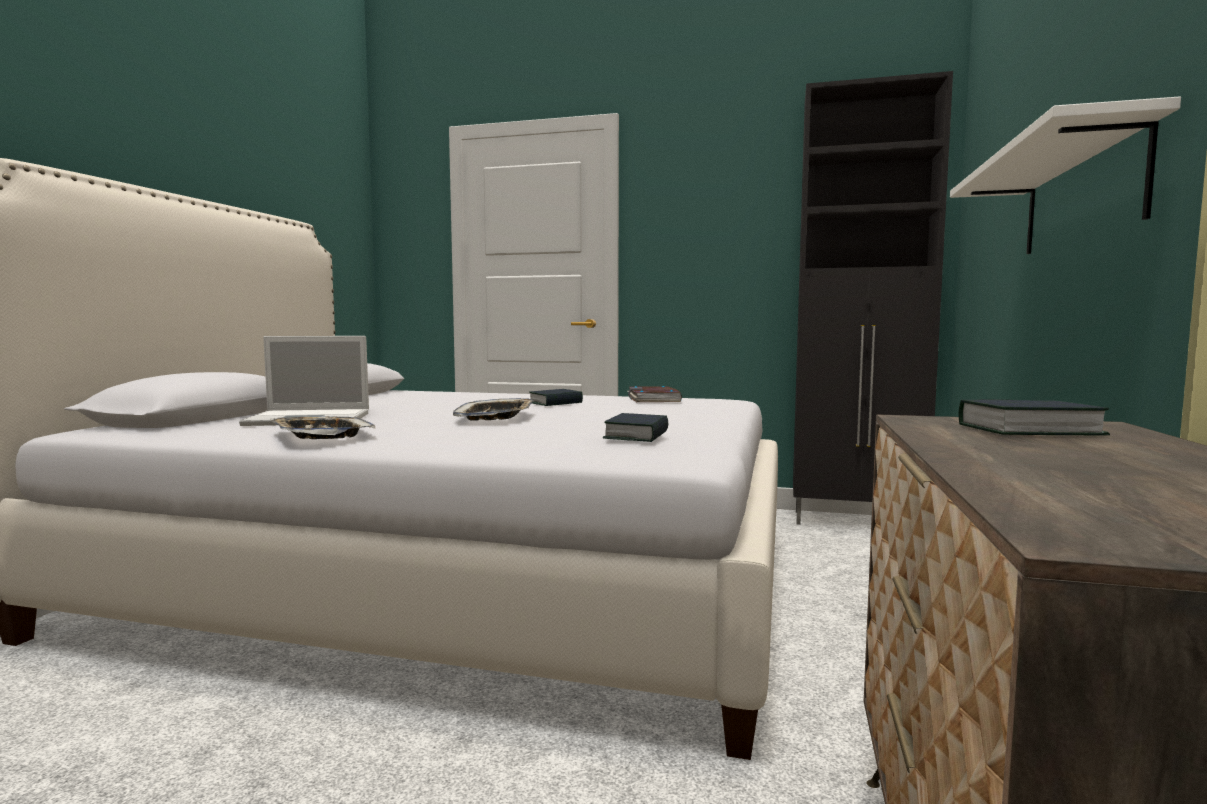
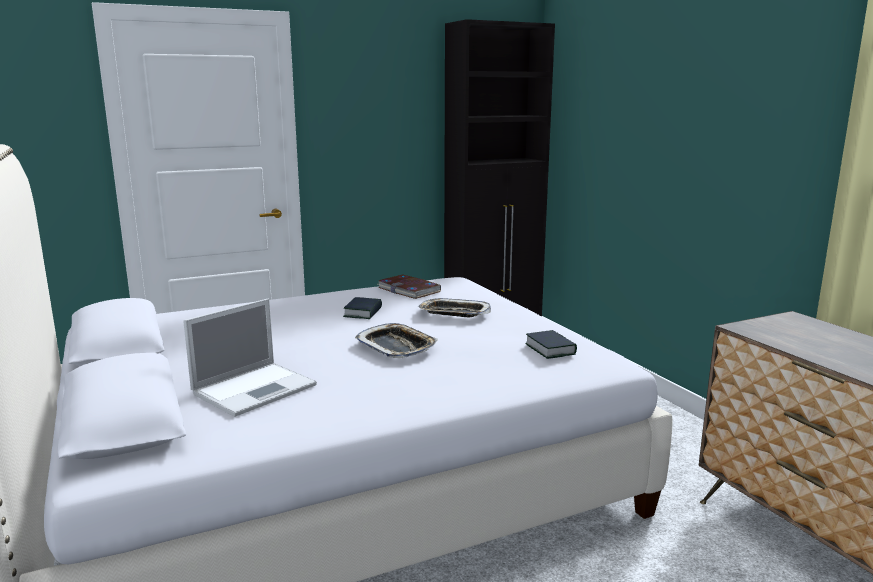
camera: 40 degrees left, 10 degrees up
(321, 435) = (352, 408): tray -> tray (454, 313)
(1028, 430) = (795, 331): book -> none
(1080, 196) = (700, 162): white shelf -> none

